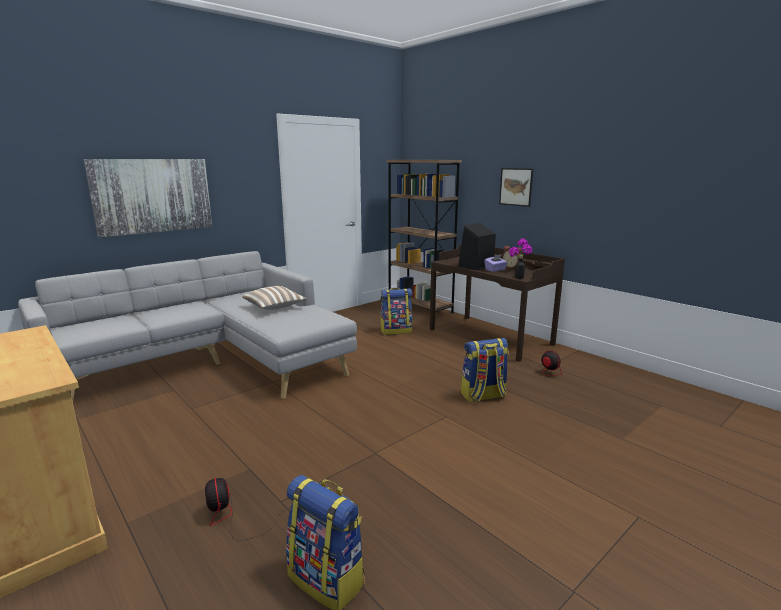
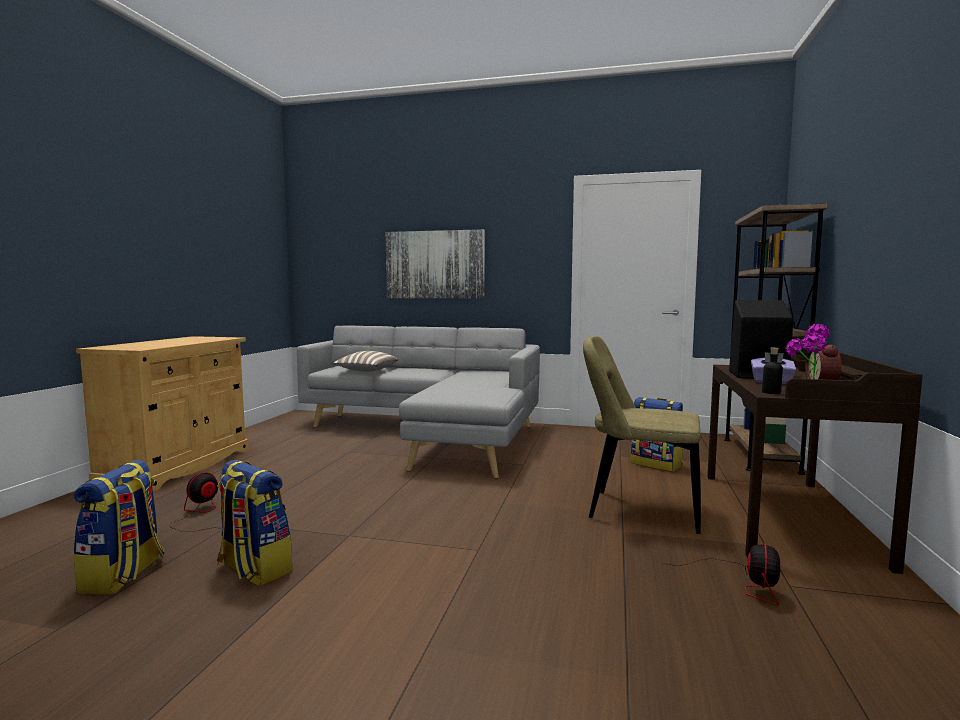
camera: 55 degrees right, 10 degrees down
(275, 307) = (477, 382): pillow -> pillow (366, 371)
(447, 360) = (638, 510): none -> beige chair
(483, 396) = (573, 559): backpack -> backpack (253, 569)
(516, 187) = (880, 234): picture -> none

